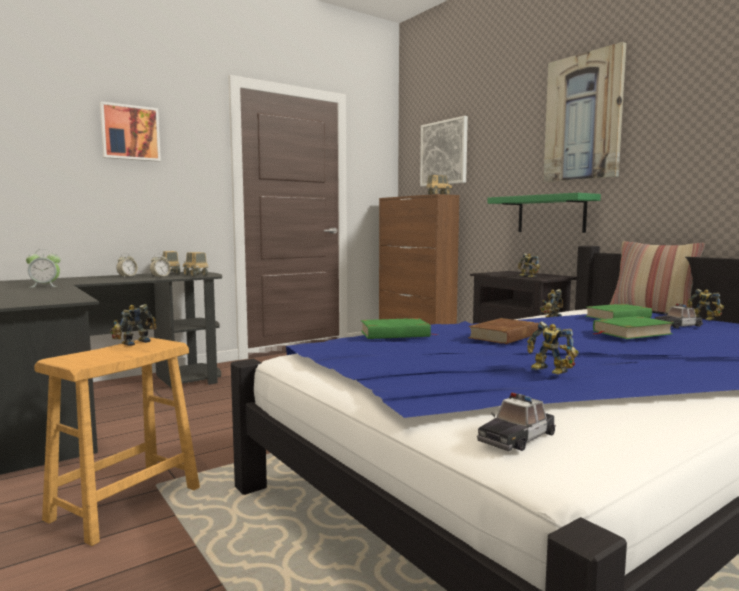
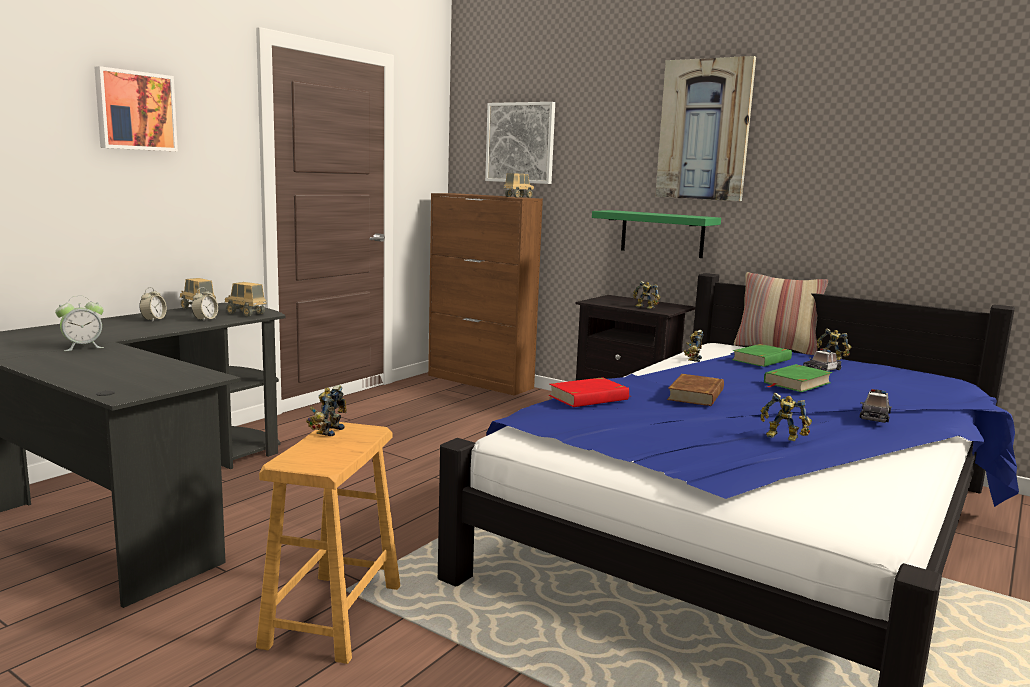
camera: 20 degrees left, 5 degrees up
(395, 334) = (589, 398): green book -> red book
(517, 437) = (816, 506): toy car -> toy car (874, 415)

